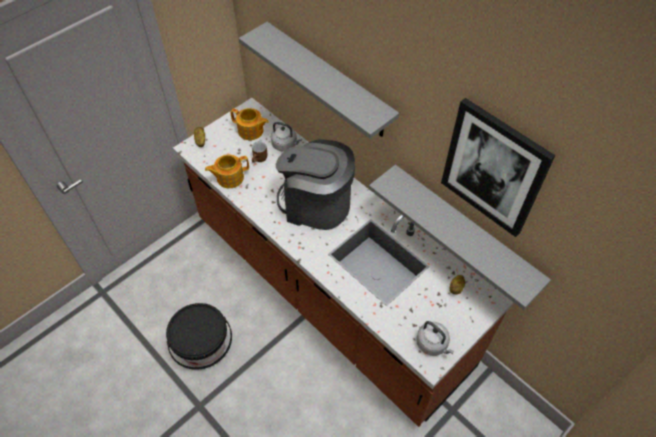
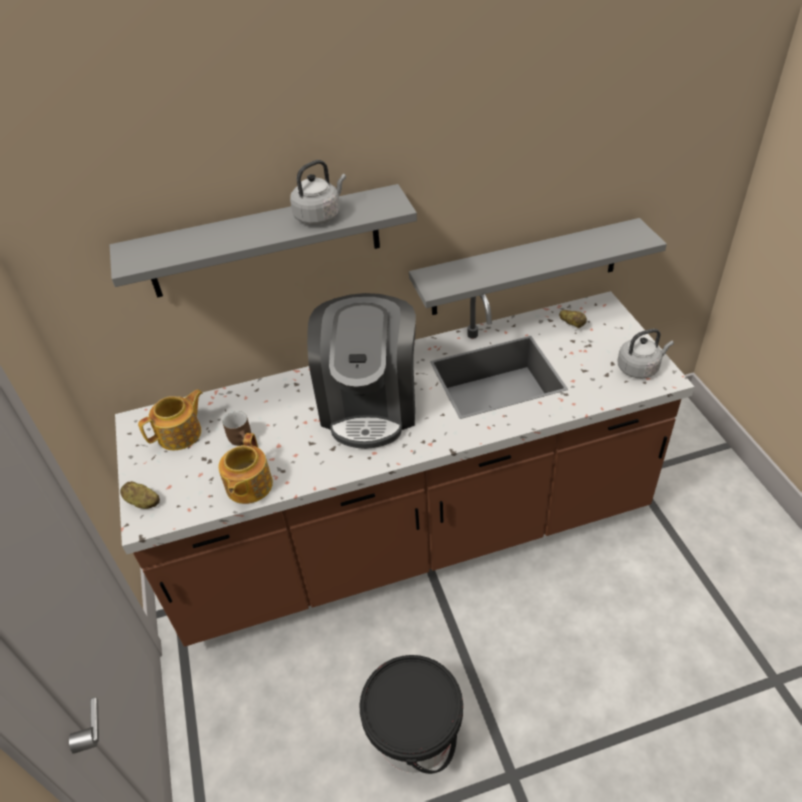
camera: 60 degrees left, 10 degrees down
(285, 145) = (241, 403): grey kettle -> grey kettle (320, 216)
(315, 204) = (370, 405): coffee machine -> coffee machine turned 45 degrees counterclockwise
(493, 168) = (546, 139): picture -> none

